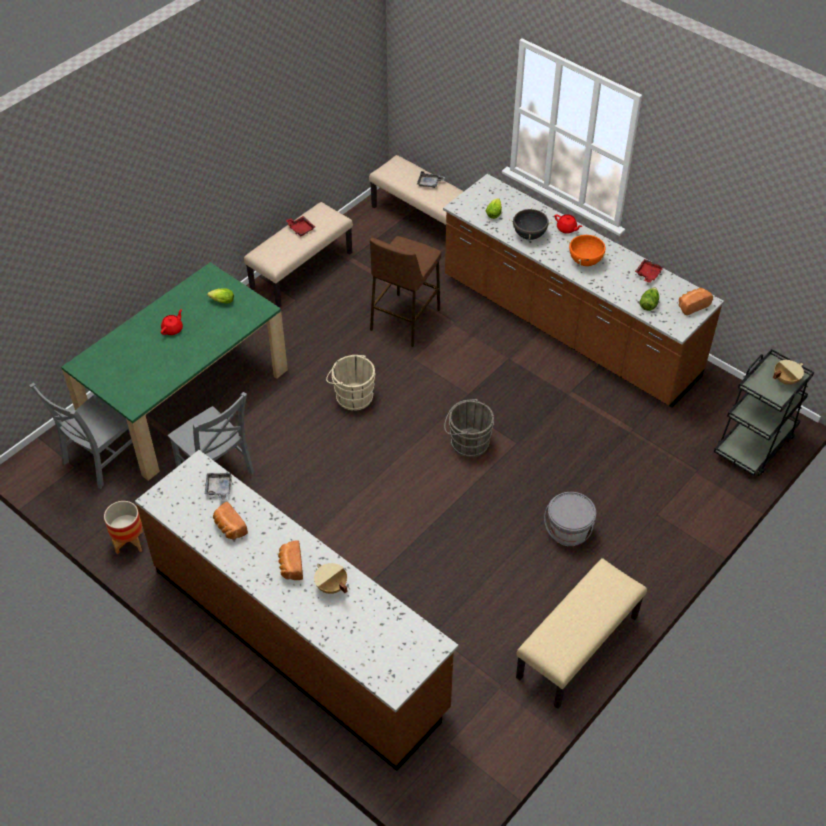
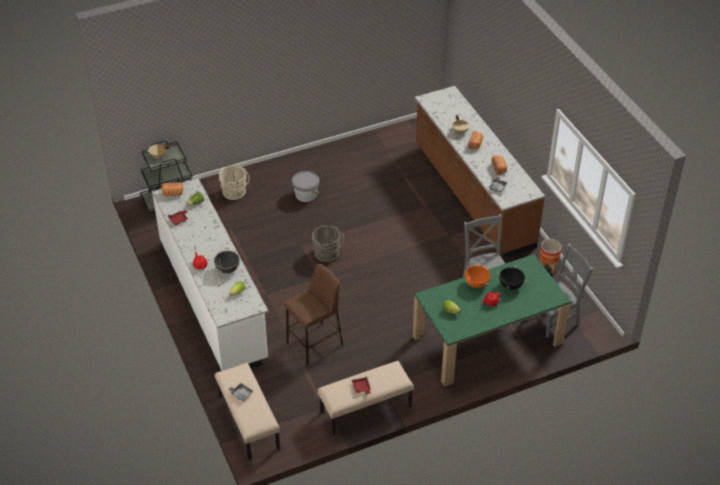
camera: 155 degrees left, 5 degrees down
(152, 361) = (510, 285): none -> black cooking pot
(352, 396) = (379, 304): beige bucket -> beige bucket (235, 193)
(568, 328) = (213, 299): brown counter -> white counter
(578, 648) = (340, 151): beige bench -> none
(585, 261) = (208, 240): orange cooking pot -> orange cooking pot (476, 284)

